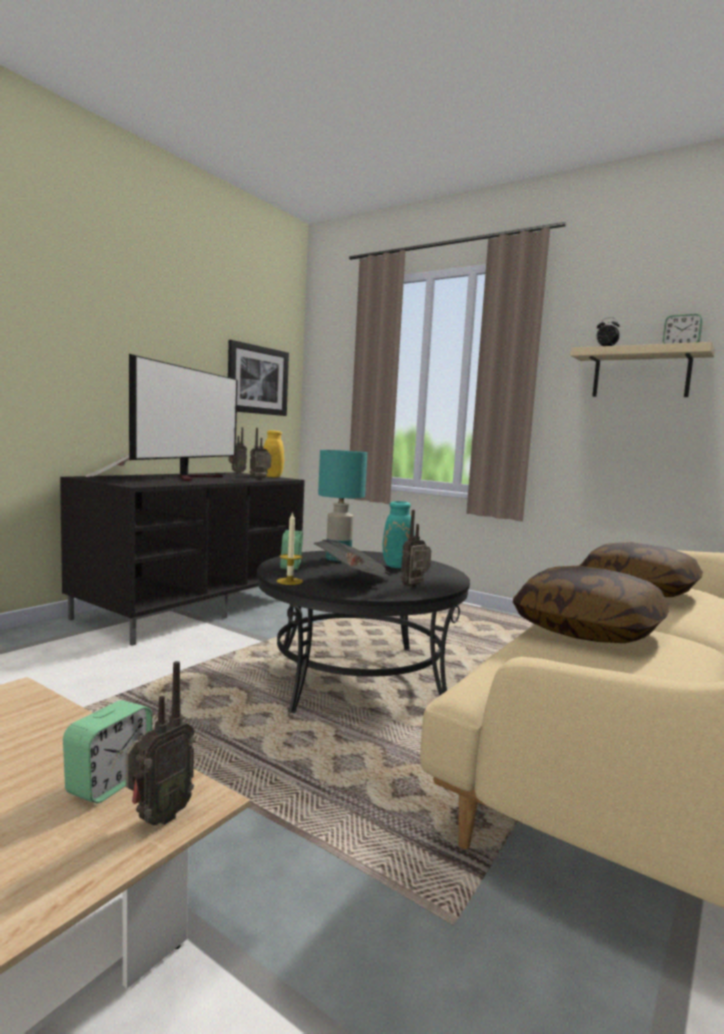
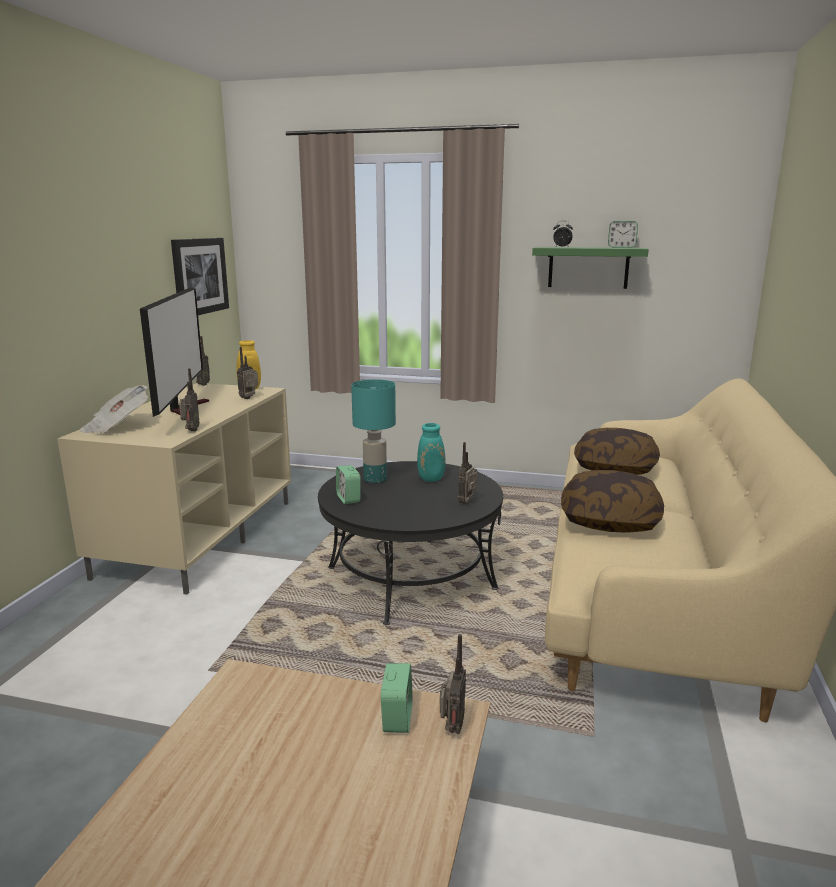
camera: 20 degrees left, 10 degrees up
(169, 484) = (190, 431): none -> radio
(192, 606) = (199, 536): black tv stand -> beige tv stand
(289, 581) = (369, 518): candle -> none
(355, 581) = (417, 506): newspaper -> none
(641, 374) = (588, 267): beige shelf -> green shelf

